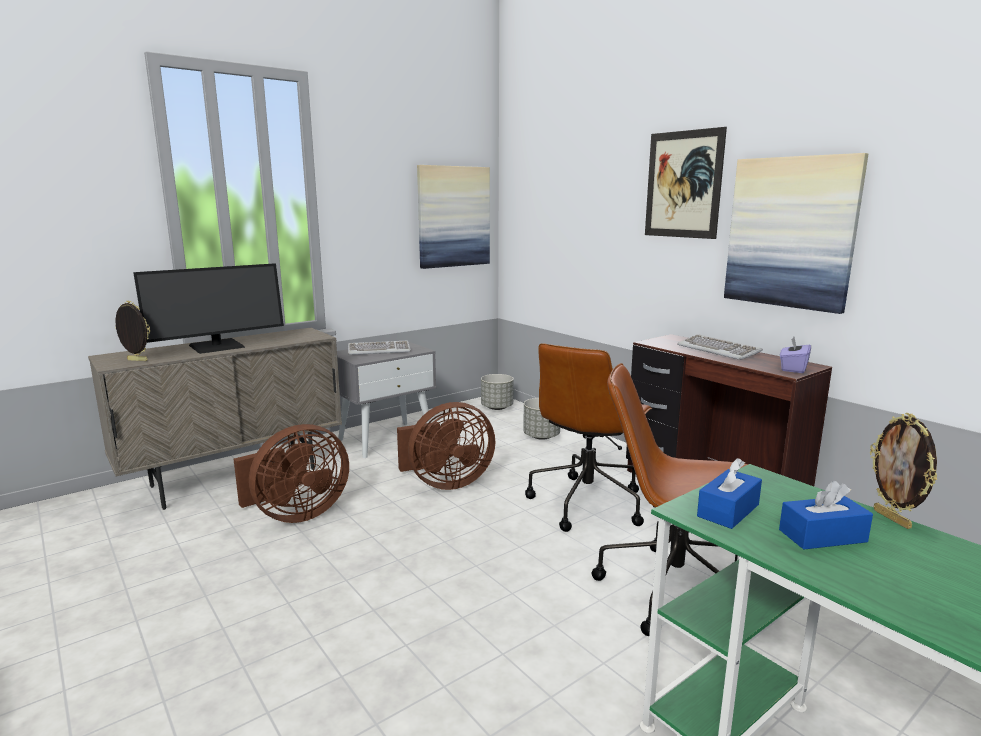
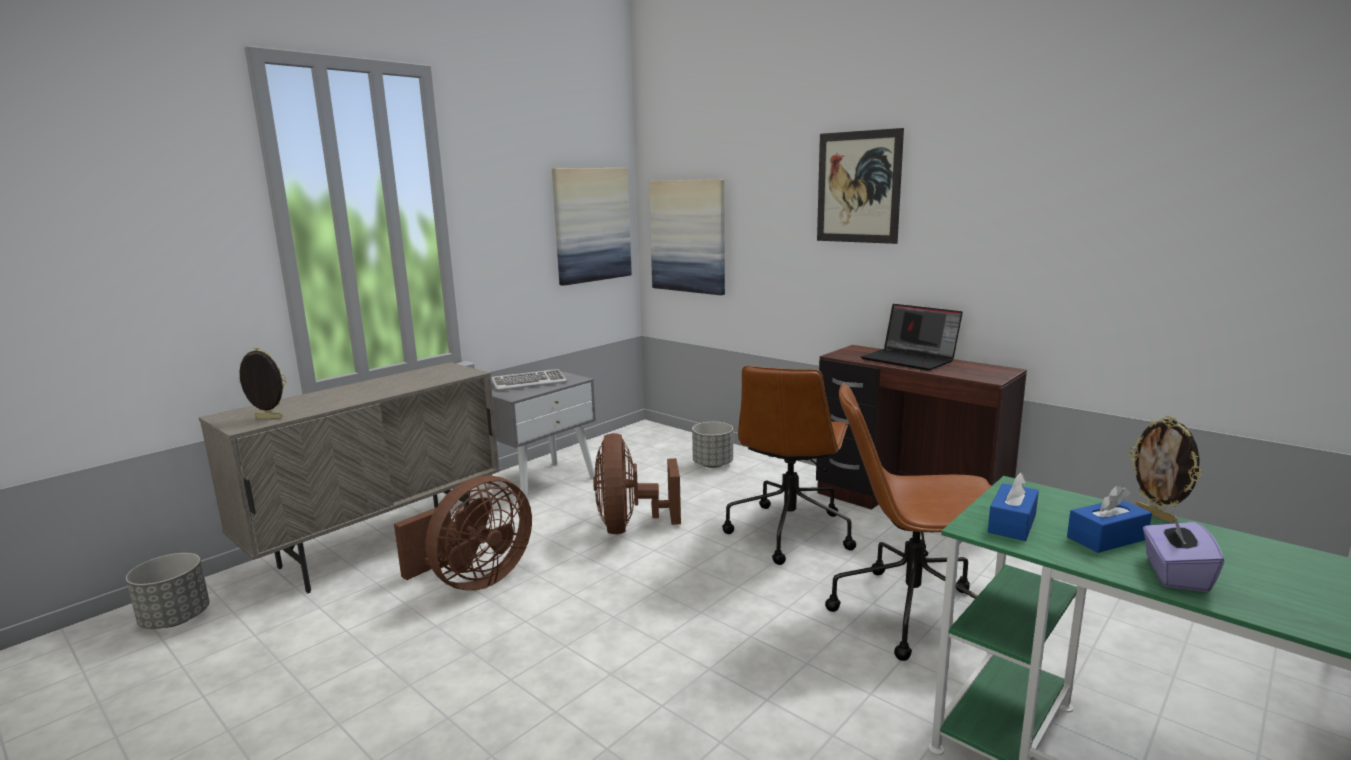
camera: 10 degrees left, 0 degrees up
(217, 346) = (356, 393): monitor -> none
(446, 483) = (630, 526): brown fan -> brown fan turned 120 degrees clockwise
(497, 407) = (651, 436): grey planter -> grey planter (176, 619)
(719, 350) = (910, 359): keyboard -> laptop
(790, 232) = (977, 236): picture -> picture (688, 236)
(793, 368) = (992, 374): purple tissue box -> purple tissue box (1175, 574)

